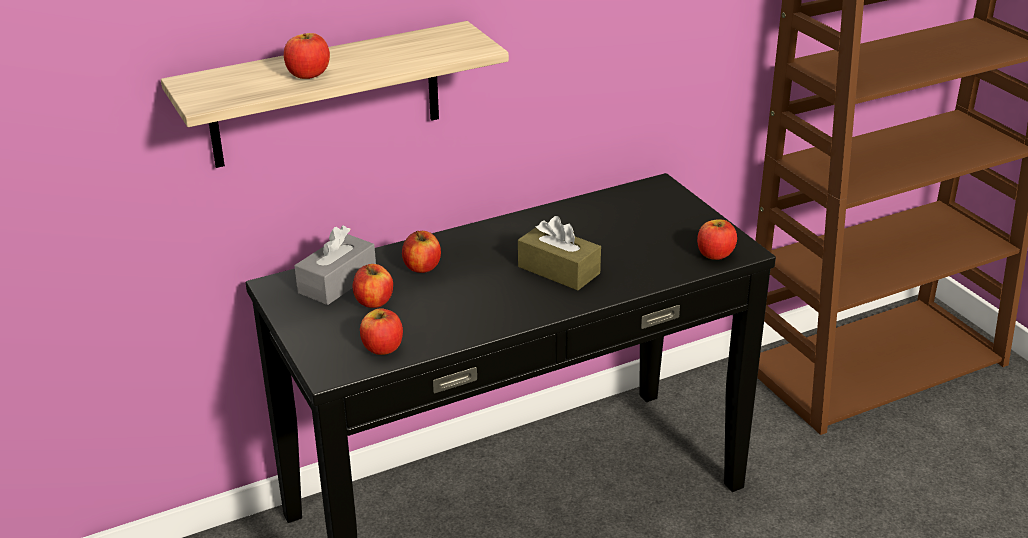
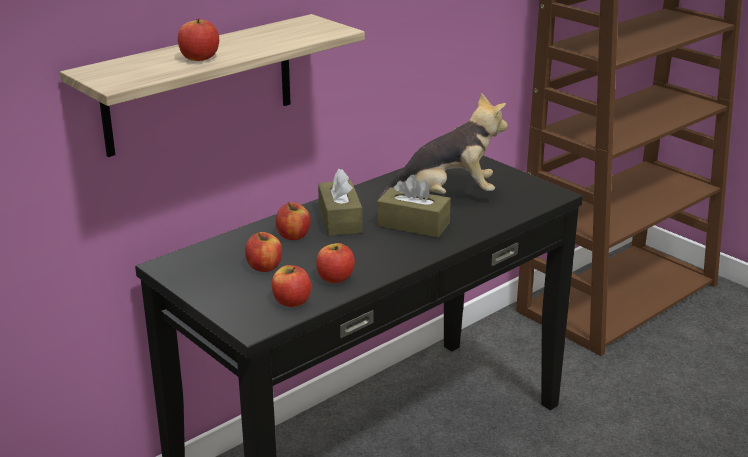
camera: 15 degrees left, 5 degrees down
(337, 282) = (222, 256): grey tissue box -> none
(481, 254) = (340, 220): none -> brown tissue box
(614, 238) = (446, 196): none -> plush toy
(715, 254) = (534, 199): apple -> apple (335, 278)

